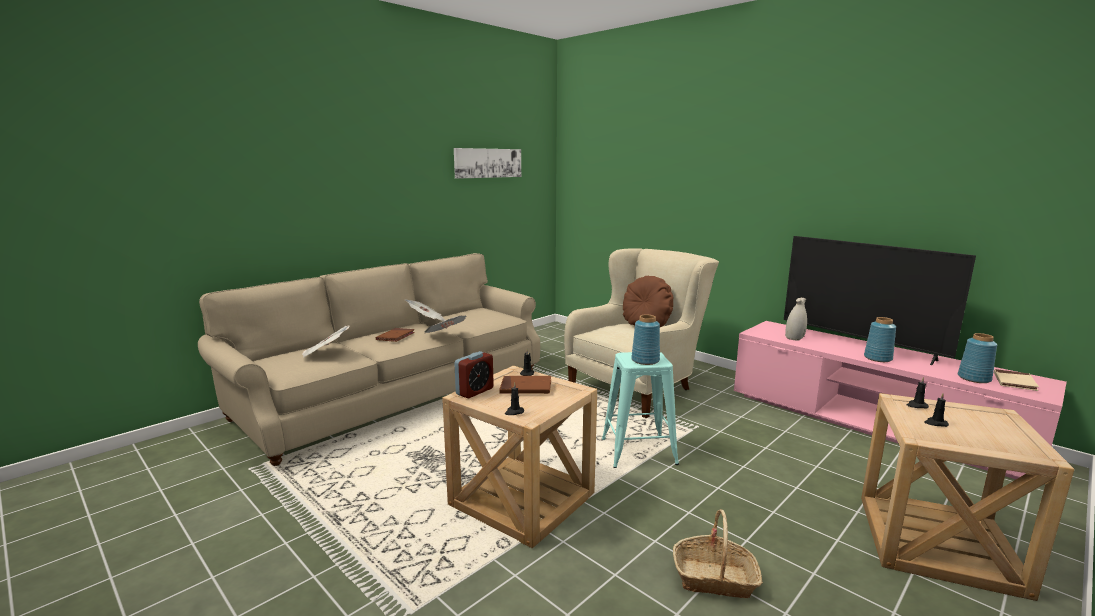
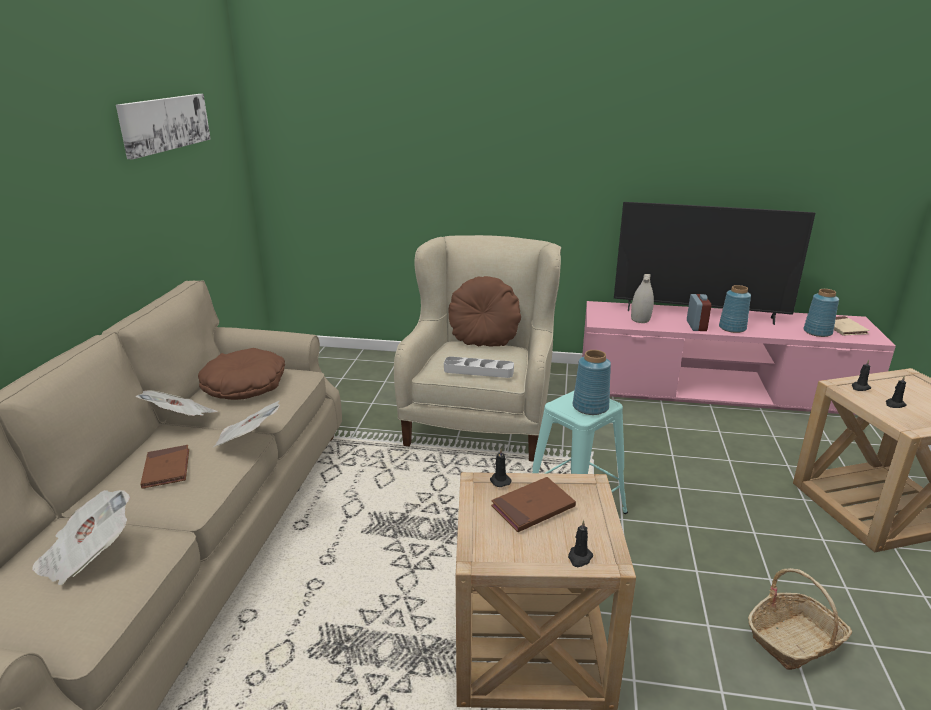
camera: 35 degrees left, 10 degrees up
(473, 315) = (243, 386): none -> brown pillow
(475, 391) = (483, 543): alarm clock -> alarm clock (696, 326)
(617, 337) = (478, 371): none -> grey tray

